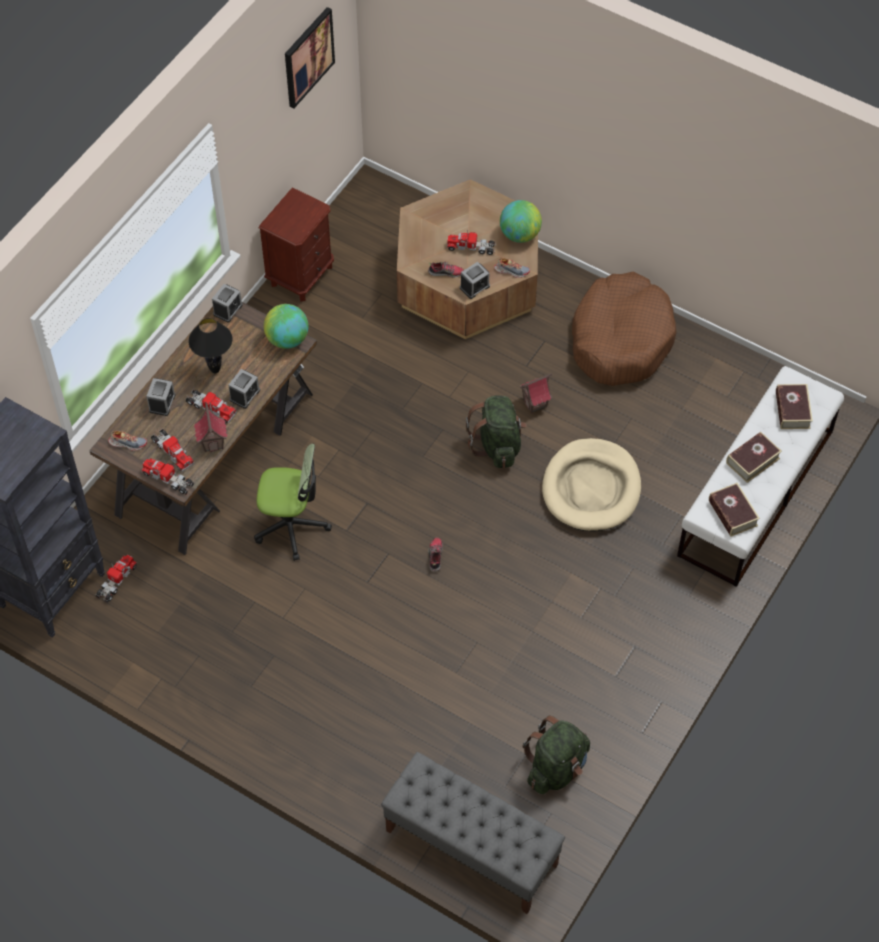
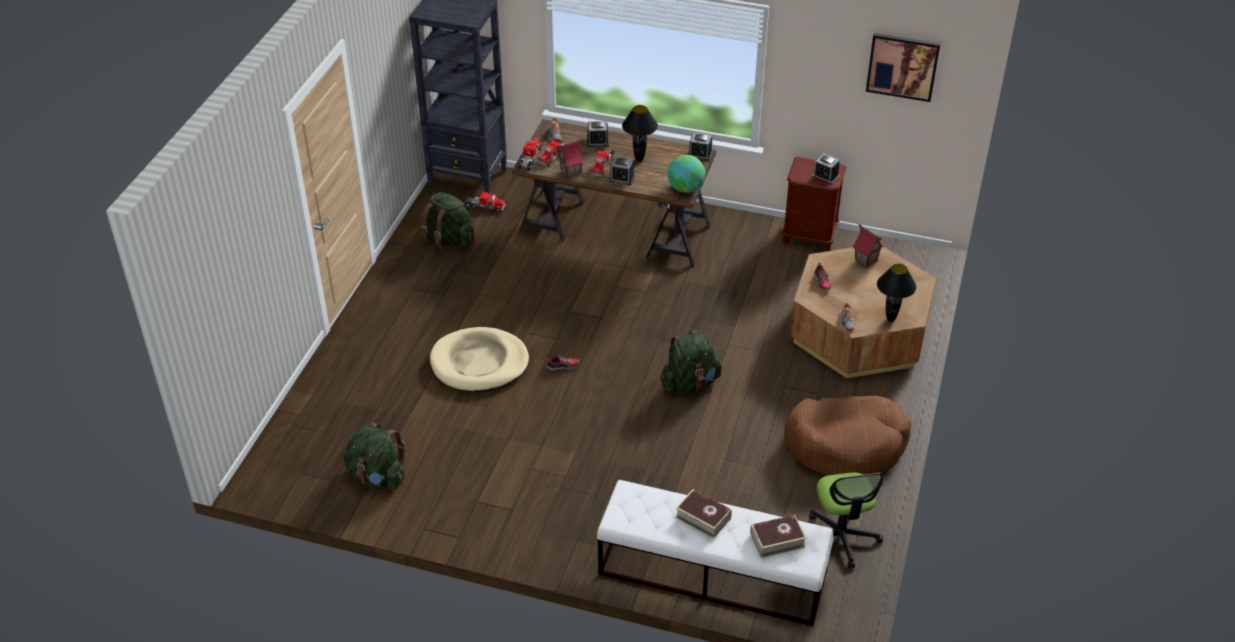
camera: 75 degrees right, 15 degrees down
(169, 631) = (449, 239): none -> green backpack
(291, 525) = (564, 281): office chair -> office chair (840, 537)
(471, 247) = (858, 292): toy truck -> none
(471, 847) = (294, 437): grey bench -> none
(474, 287) = (816, 302): alarm clock -> alarm clock (825, 176)
(520, 234) = (891, 319): globe -> black table lamp
(535, 404) = (745, 399): toy house -> toy house (865, 261)
(591, 488) = (669, 452): beige dog bed -> beige dog bed (479, 363)
(732, 513) = (635, 511): book -> none

